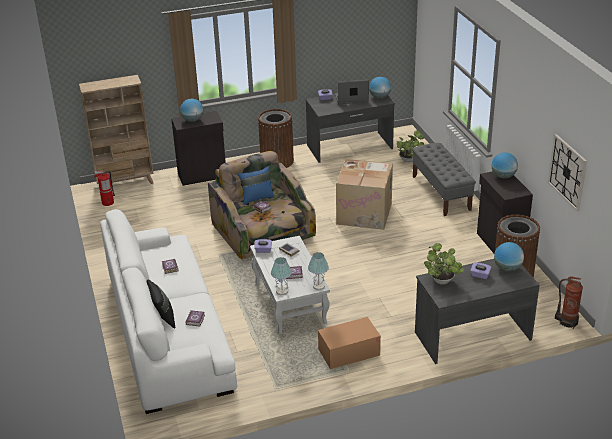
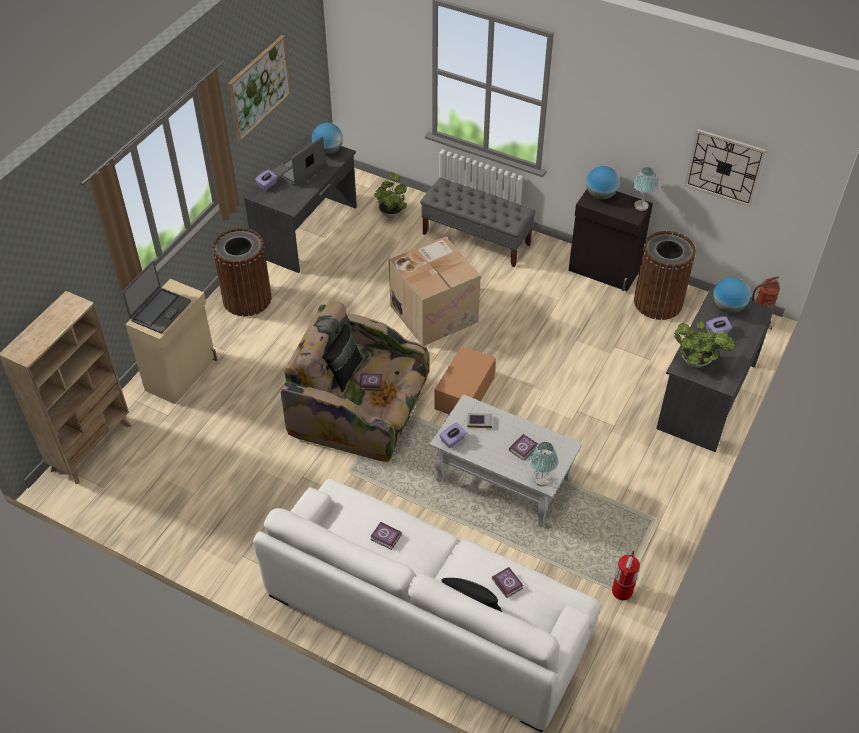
camera: 45 degrees left, 15 degrees up
(107, 203) = (108, 492): fire extinguisher -> fire extinguisher (622, 591)
(192, 120) = (160, 311): globe -> laptop
(202, 176) = (182, 374): black cabinet -> beige cabinet
(257, 198) = (344, 372): blue pillow -> black pillow
(318, 286) = (567, 446): table lamp -> table lamp (641, 206)
(338, 31) = (259, 87): none -> picture
(349, 352) = (630, 497): cardboard box -> cardboard box (464, 393)

